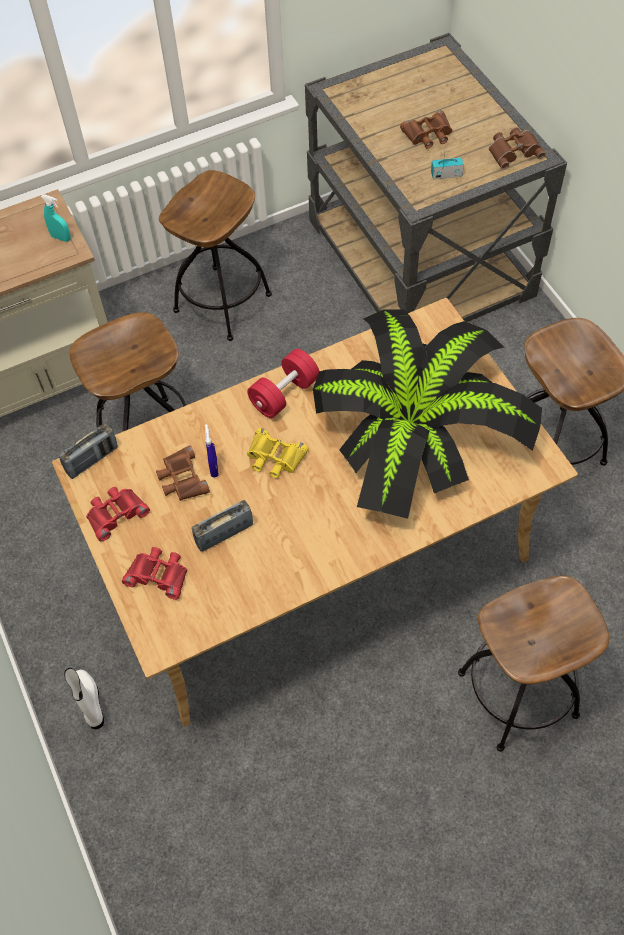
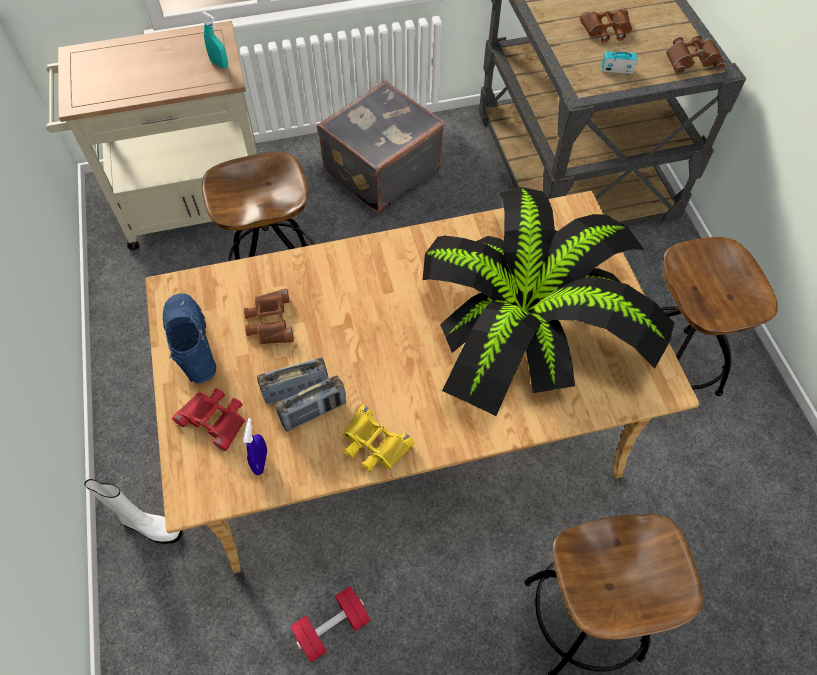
camera: 10 degrees right, 0 degrees up
(89, 702) = (150, 526): white boot -> white boot turned 120 degrees clockwise
(92, 460) = (185, 284): radio -> radio (314, 412)
(115, 513) = (191, 344): red binoculars -> blue boot
(214, 468) = (306, 317): blue spray bottle -> blue spray bottle (261, 462)
(222, 303) = (380, 170): brown stool -> grey suitcase
(275, 458) = (372, 319): yellow binoculars -> yellow binoculars (373, 444)
(284, 394) = (399, 256): red dumbbell -> red dumbbell (332, 627)

